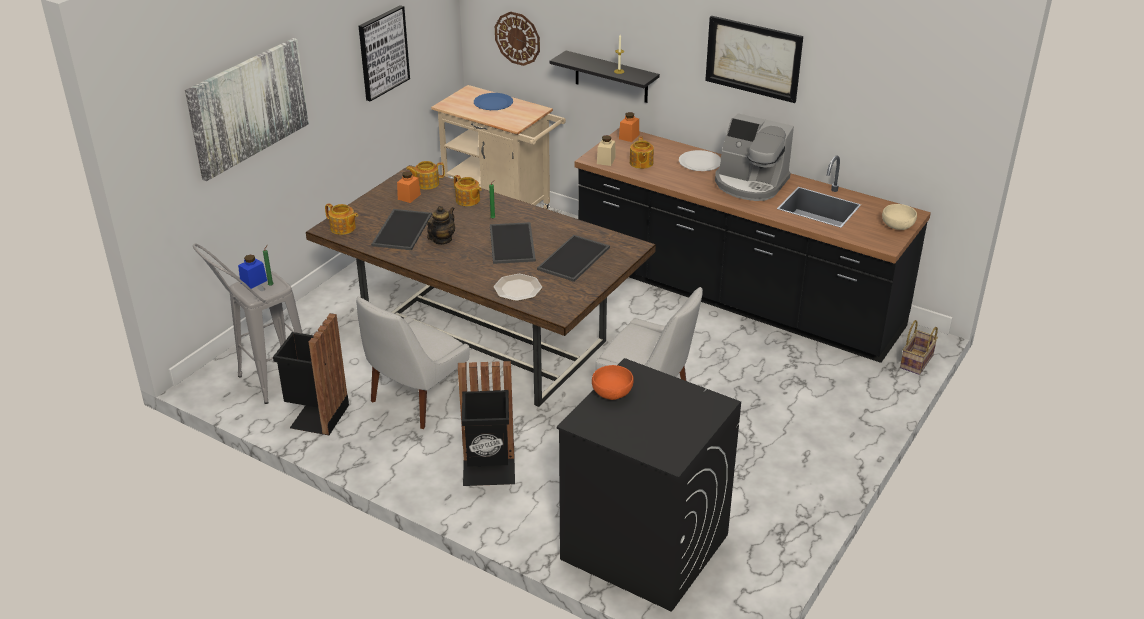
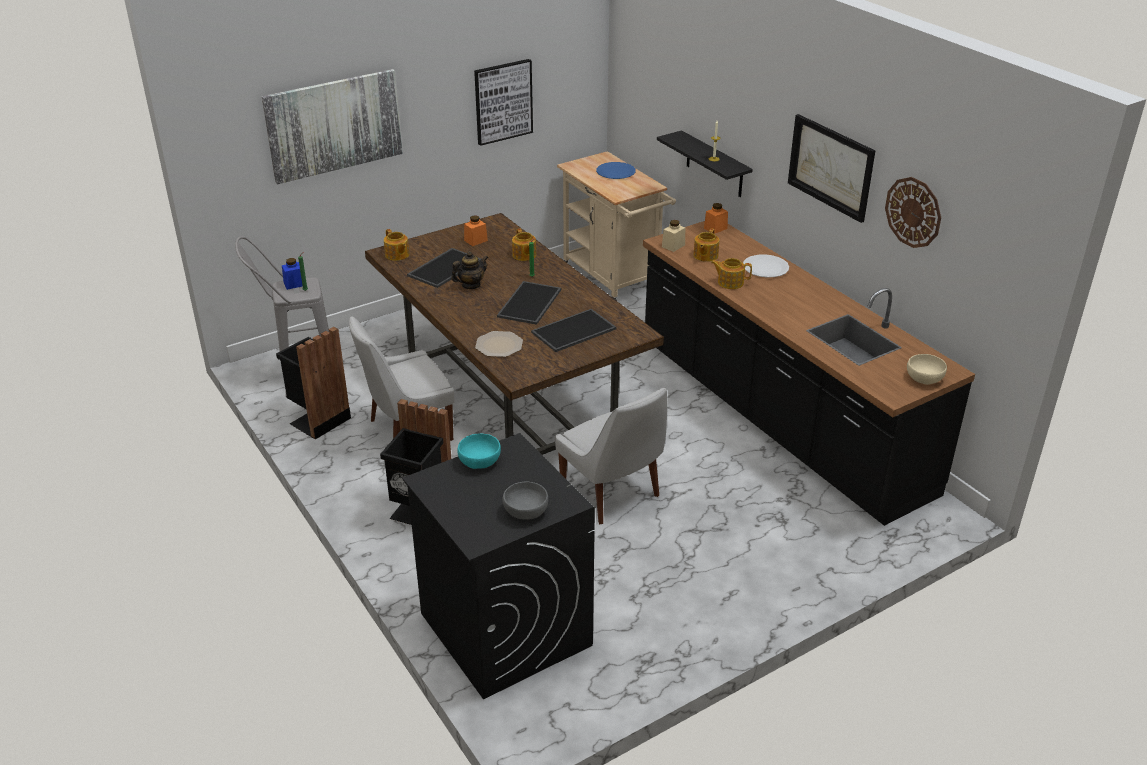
camera: 25 degrees right, 0 degrees up
(426, 183) = (501, 232): teapot -> teapot (730, 282)
(517, 38) = (646, 111): wall clock -> wall clock (913, 212)
(612, 392) = (480, 461): orange bowl -> turquoise bowl
(690, 422) = (526, 511): none -> grey bowl
(750, 184) = (799, 299): coffee machine -> none
(917, 362) = (925, 537): basket -> none

